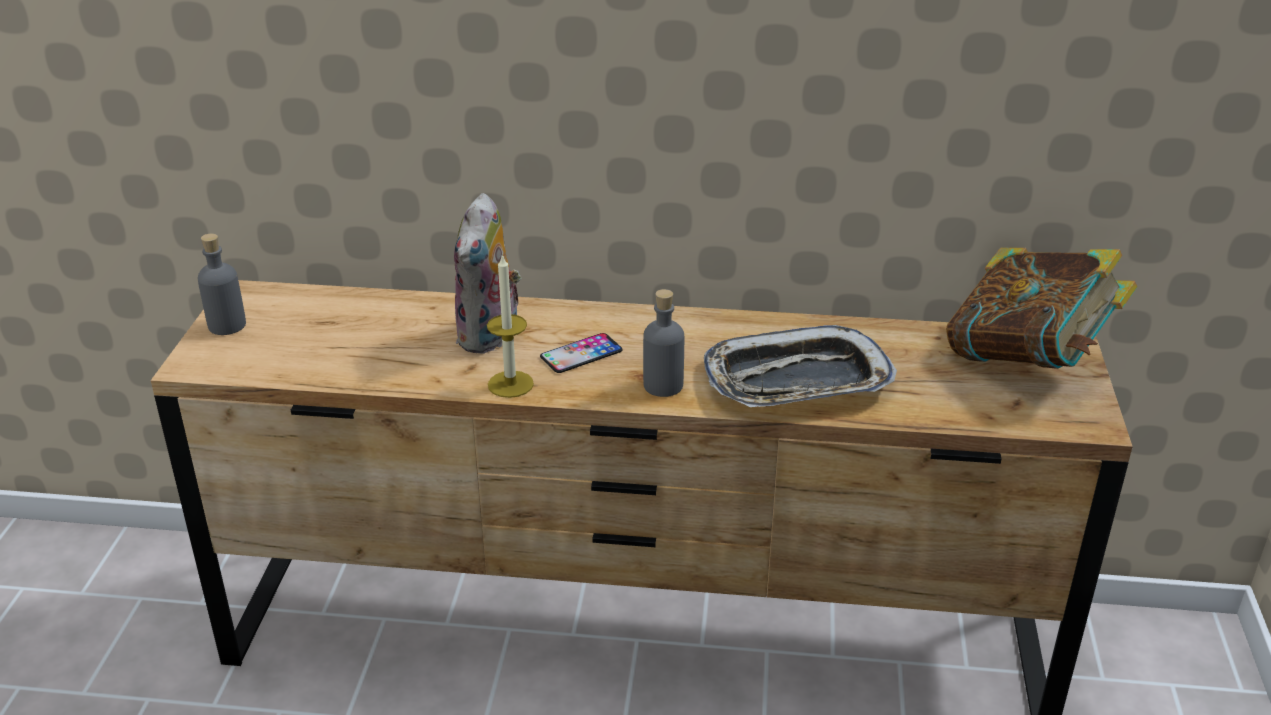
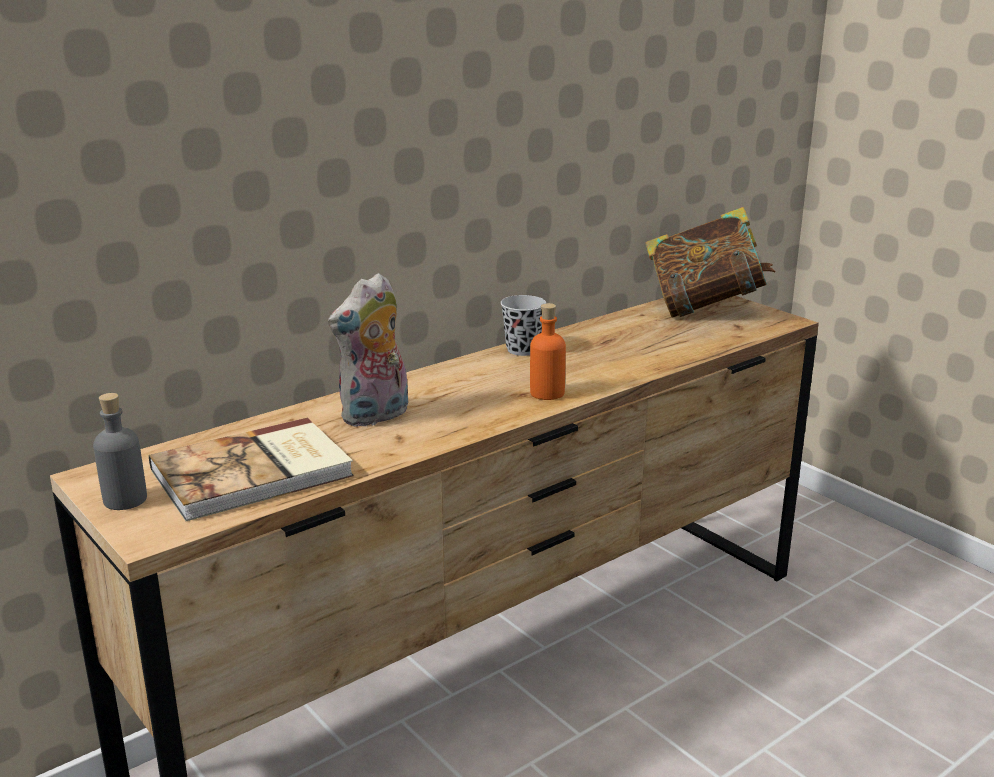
camera: 45 degrees left, 10 degrees down
(327, 347) = (254, 473): none -> book
(491, 337) = (375, 416): plush toy -> plush toy turned 75 degrees clockwise
(510, 384) = (448, 433): candle -> none
(581, 354) = (460, 399): phone -> none
(663, 385) = (547, 393): grey bottle -> orange bottle
(734, 325) = (522, 350): none -> black cup
(796, 381) = (616, 360): tray -> none

